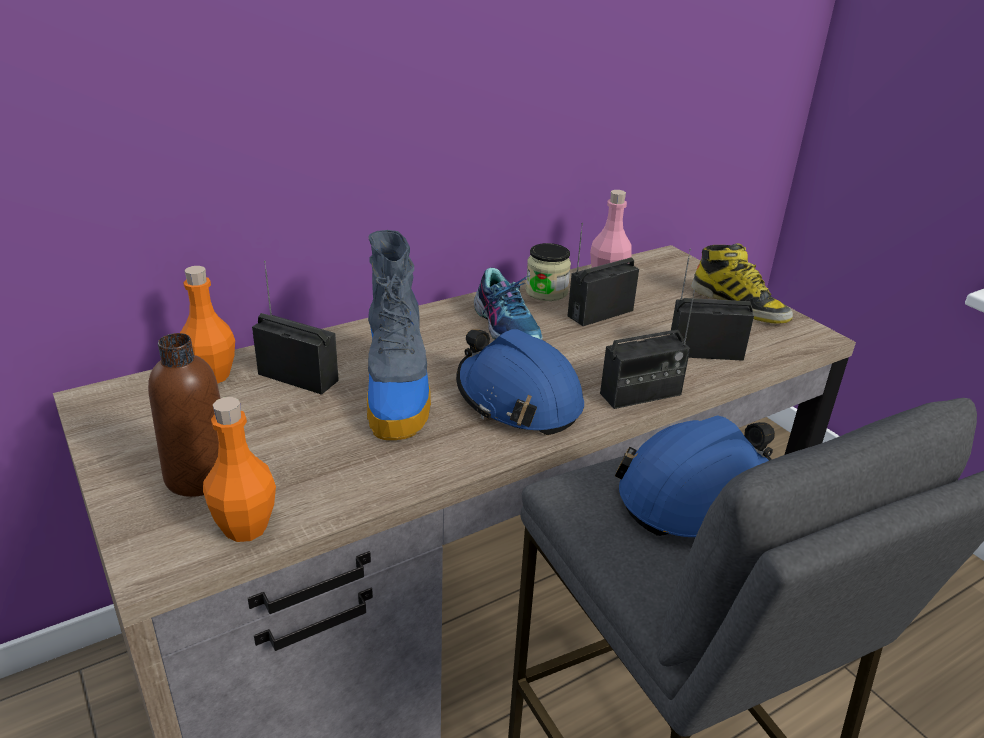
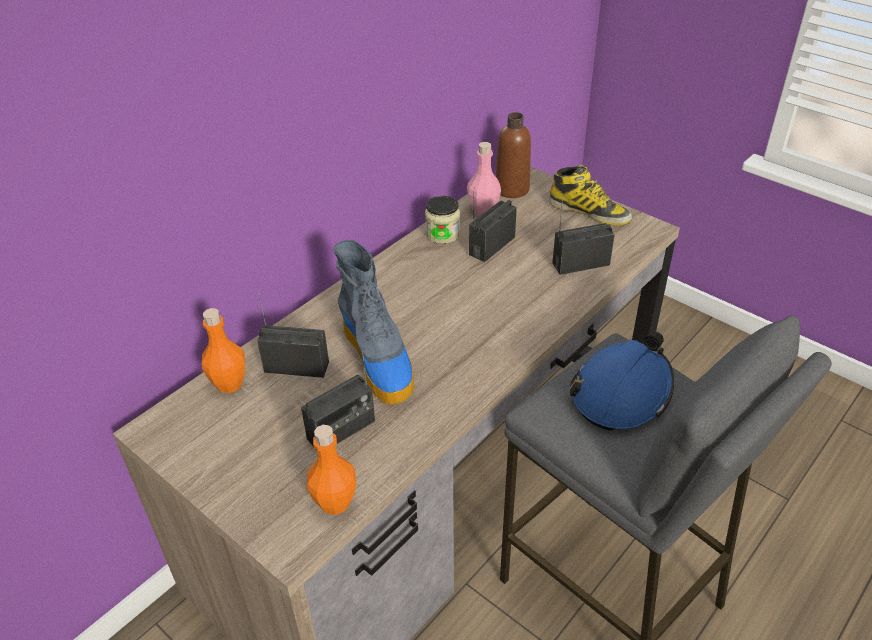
camera: 15 degrees left, 10 degrees up
(199, 476) = (276, 472): brown bottle -> brown bottle (512, 189)
(507, 325) = (428, 276): shoe -> none
(517, 399) = (468, 343): blue hard hat -> none
(640, 394) = (551, 315): radio -> radio (341, 430)

